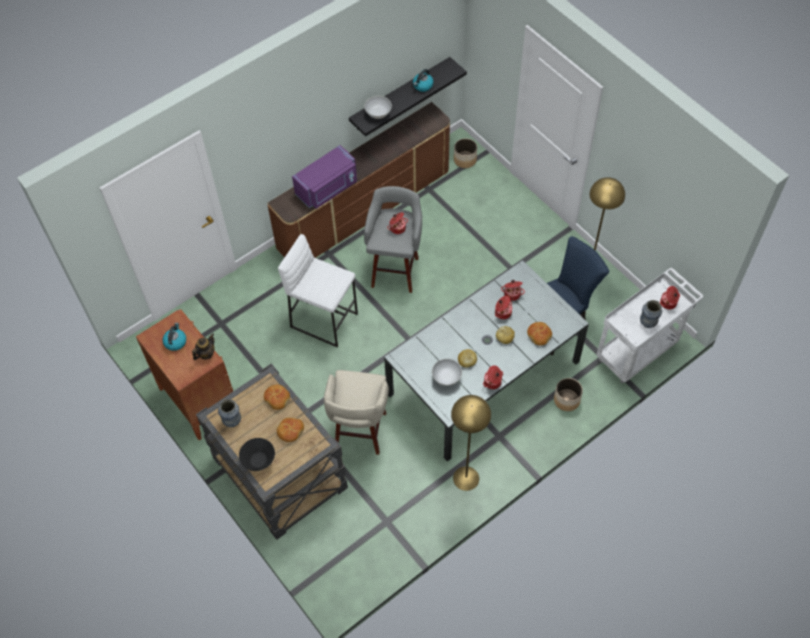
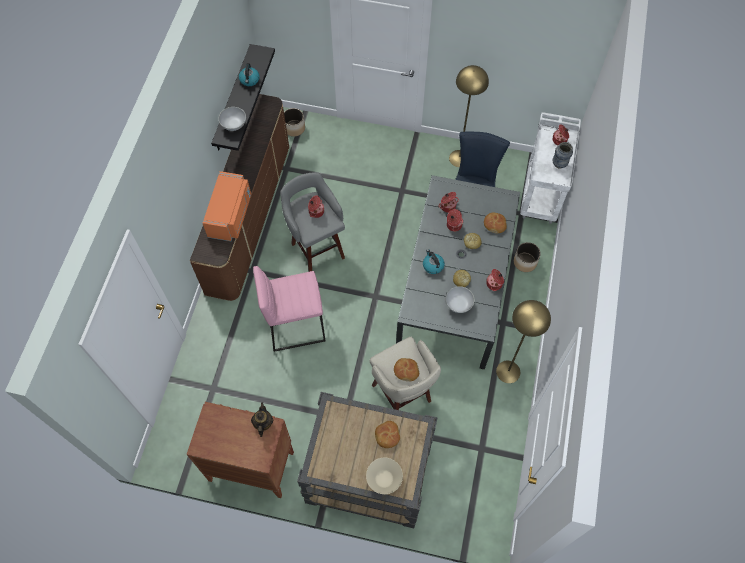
camera: 40 degrees left, 5 degrees up
(175, 341) = (227, 433): kettle -> kettle (432, 265)
(232, 421) = (333, 463): vase -> none
(258, 460) = (384, 479): black bowl -> beige bowl
(277, 398) = (352, 416): bread -> bread (406, 370)
(324, 320) = (296, 326): white stool -> pink stool
(328, 188) = (231, 215): purple microwave -> orange microwave

